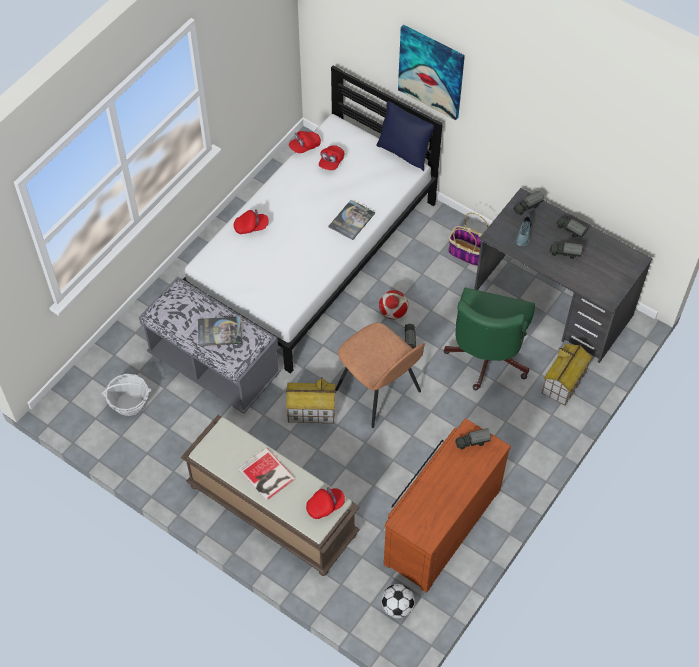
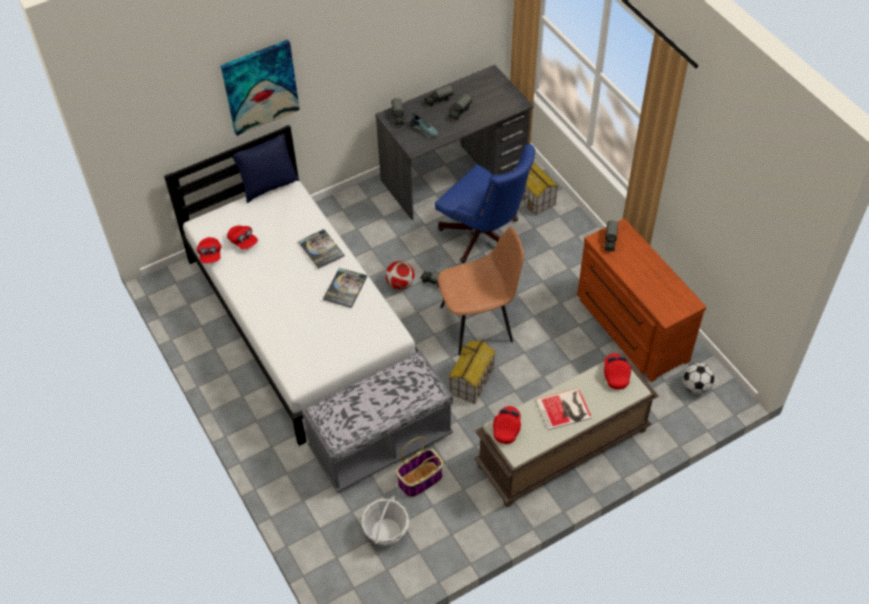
camera: 65 degrees left, 5 degrees down
(219, 331) = (391, 391): book -> book (345, 288)
(251, 227) = (279, 328): red cap -> red cap (507, 428)
(466, 253) = (368, 210): basket -> basket (420, 480)
(486, 359) = (484, 238): green office chair -> blue office chair

